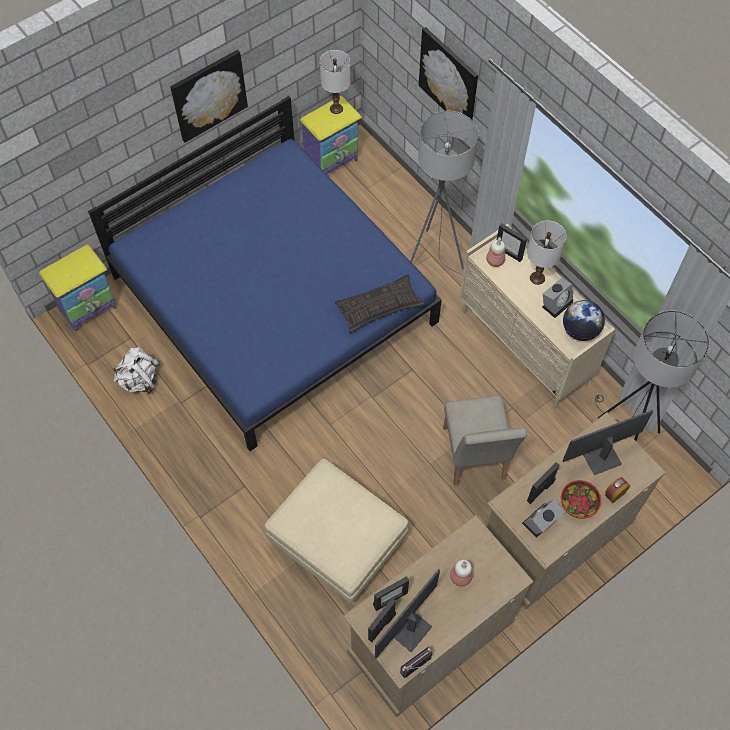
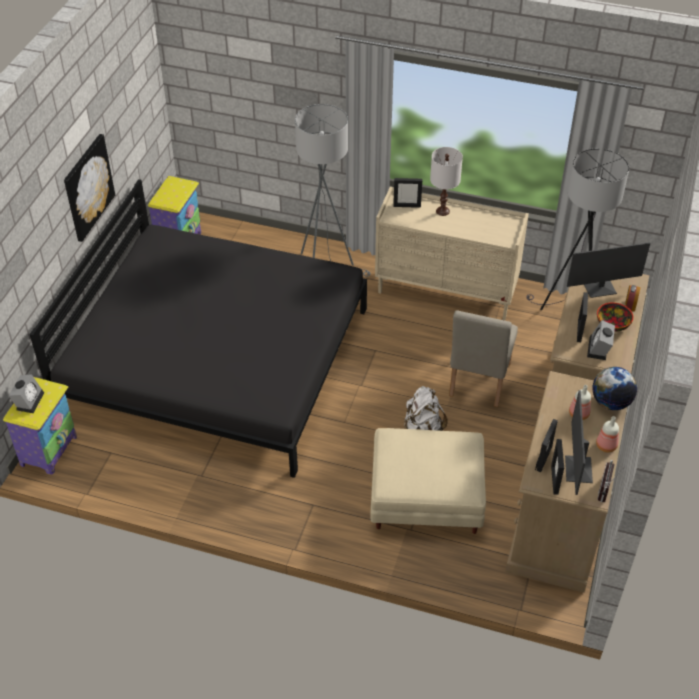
camera: 35 degrees left, 15 degrees down
(140, 380) = (148, 479): white backpack -> white backpack (423, 427)
(274, 298) = (216, 359): blue bed -> black bed
(336, 108) = (173, 185): white table lamp -> none
(379, 306) = (329, 300): pillow -> none
(449, 79) = (285, 91): picture -> none
(474, 459) = (477, 383): beige chair -> beige chair turned 60 degrees clockwise
(495, 261) = (402, 215): bottle -> bottle (607, 446)
(556, 302) = (471, 219): alarm clock -> alarm clock (29, 400)
(580, 330) = (504, 228): globe -> globe (610, 402)
(601, 458) = (600, 289): monitor -> monitor turned 135 degrees counterclockwise

